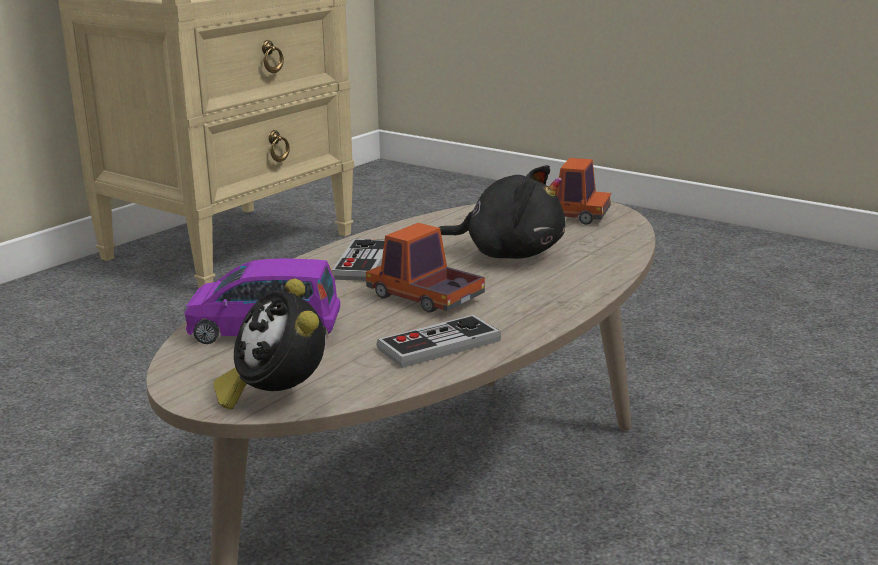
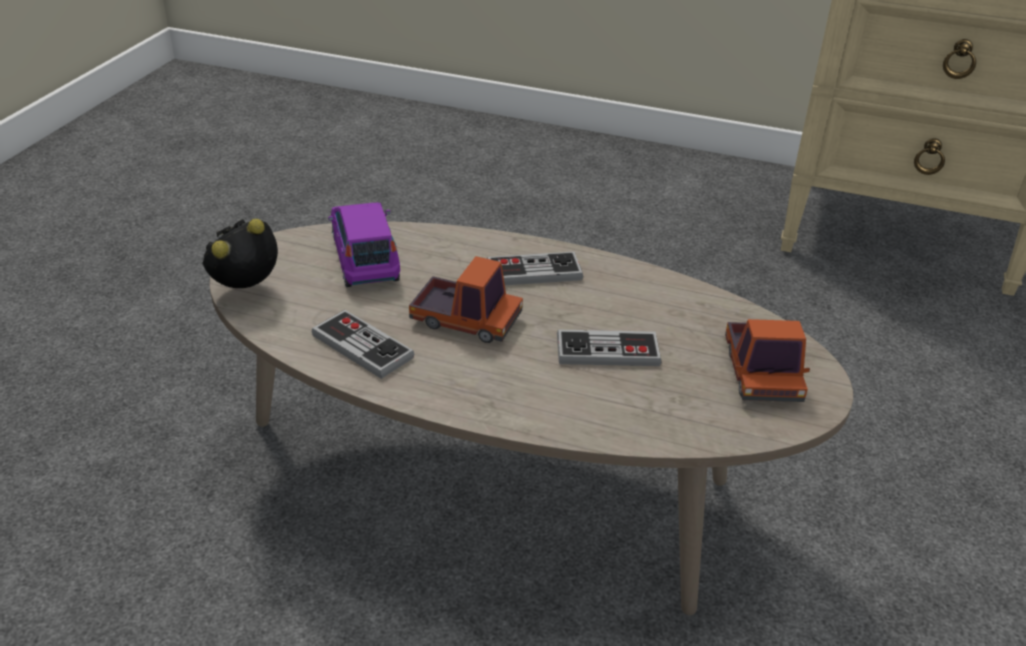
camera: 70 degrees right, 15 degrees up
(425, 297) = (466, 320): toy truck -> toy truck turned 90 degrees clockwise
(508, 254) = (607, 351): black plush toy -> game controller

